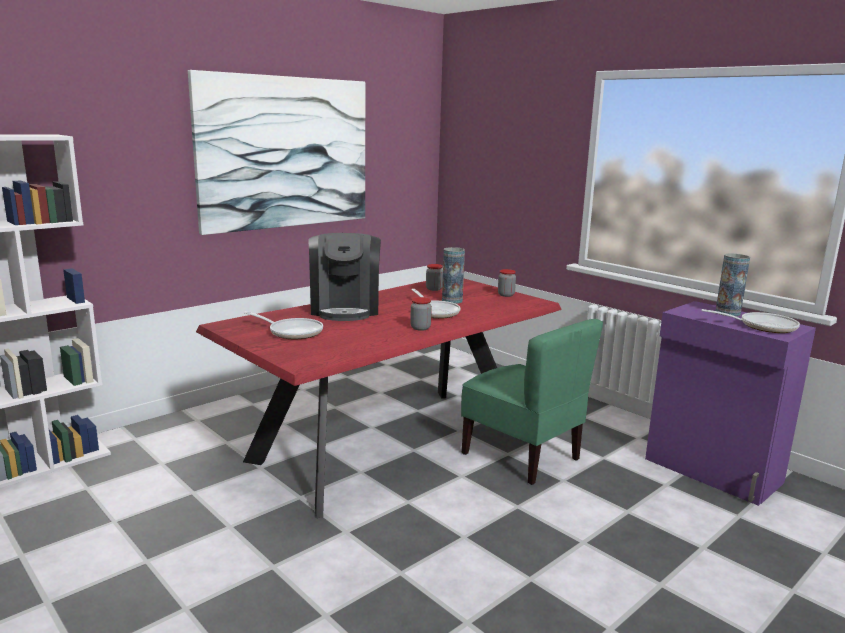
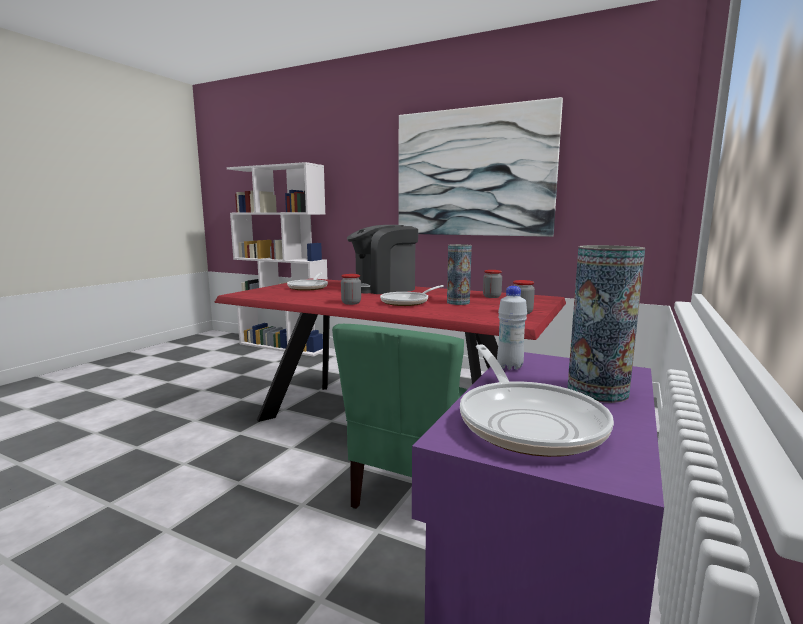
camera: 70 degrees right, 5 degrees down
(695, 316) = (509, 367): none -> white bottle

